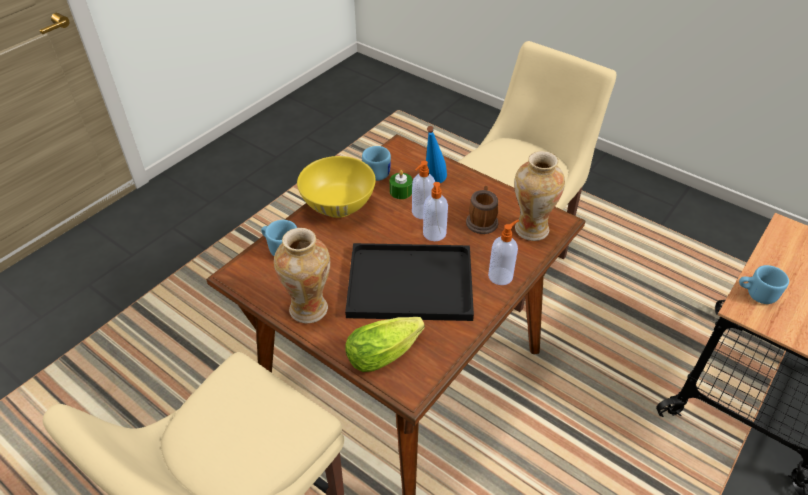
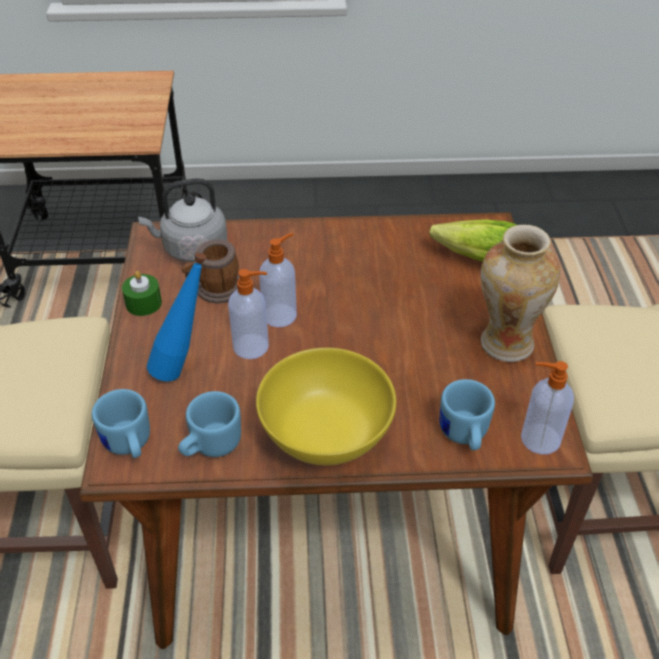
camera: 130 degrees left, 0 degrees up
(401, 191) = (230, 391): green candle -> green candle (143, 303)
(407, 284) = (381, 292): black tray -> none
(501, 276) = (290, 237): soap dispenser -> soap dispenser (538, 439)
(530, 229) = (192, 248): vase -> grey kettle
(755, 294) = (113, 139): blue mug -> blue mug (128, 445)

